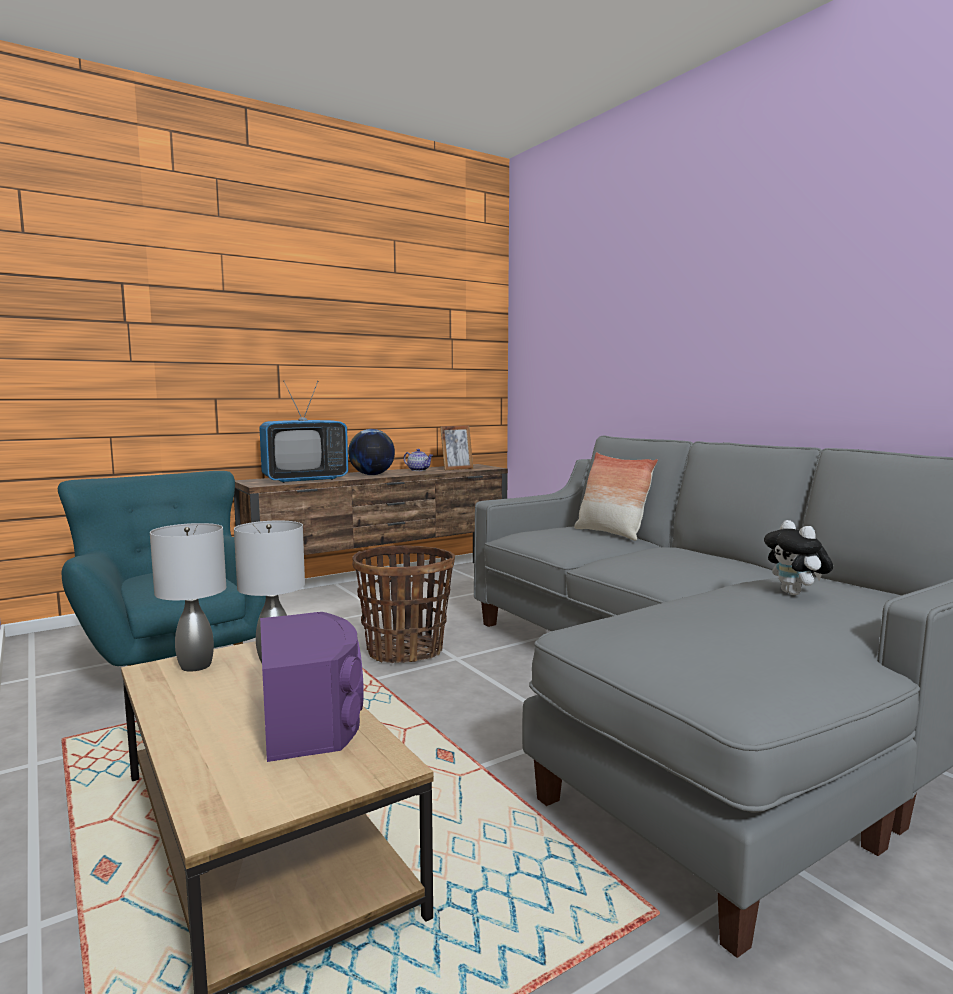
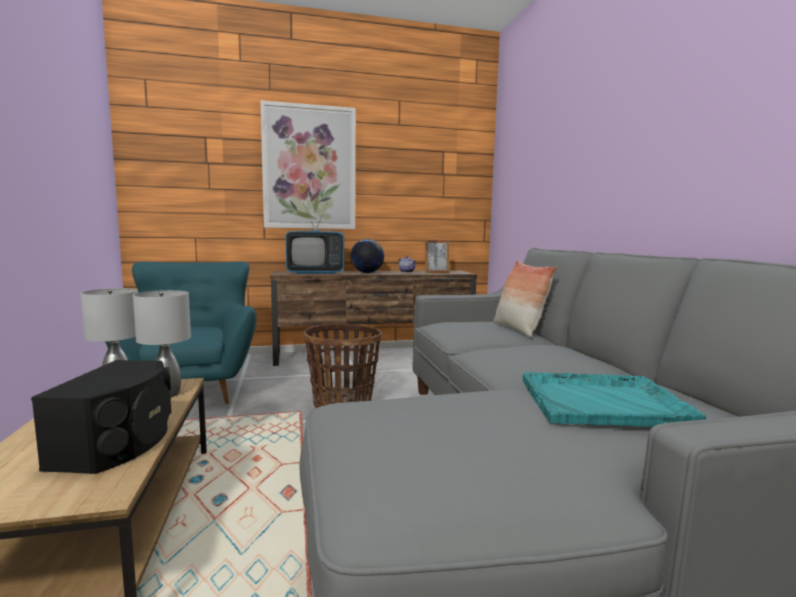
camera: 20 degrees right, 0 degrees up
(279, 330) = (309, 168): none -> picture
(311, 718) = (119, 443): purple speaker -> black speaker
(795, 593) = (604, 402): plush toy -> turquoise tray

